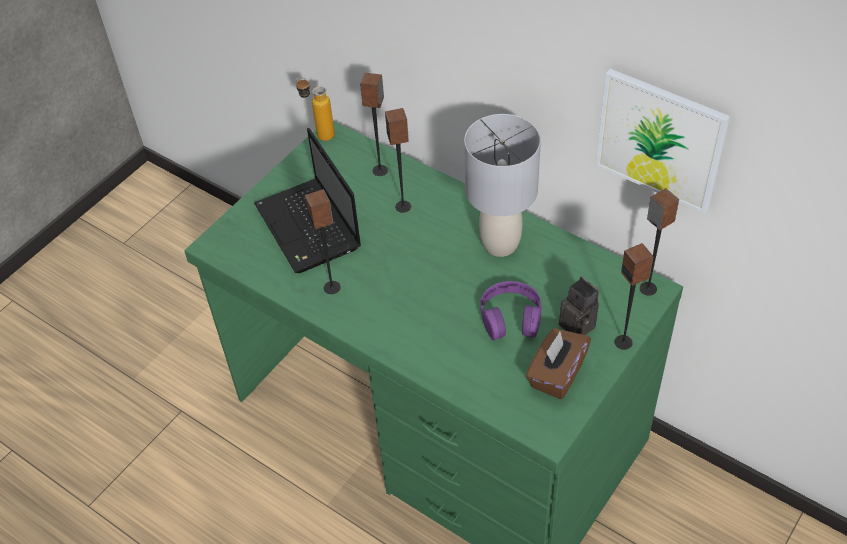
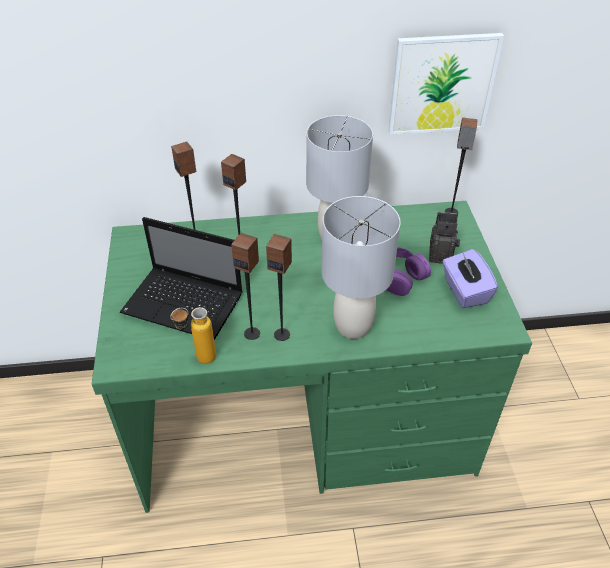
camera: 45 degrees left, 5 degrees down
(319, 134) = (118, 240): bottle -> bottle (198, 359)
(416, 338) = (353, 327): none -> grey table lamp
(556, 374) = (464, 291): brown tissue box -> purple tissue box
(623, 342) = (476, 249): speaker -> speaker (282, 334)

